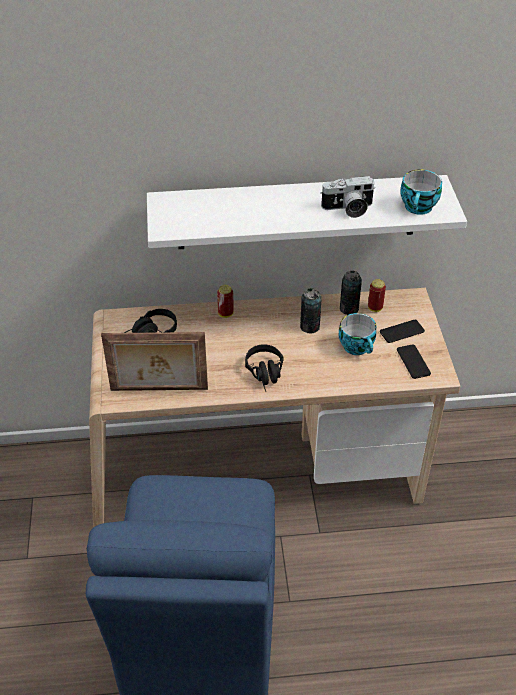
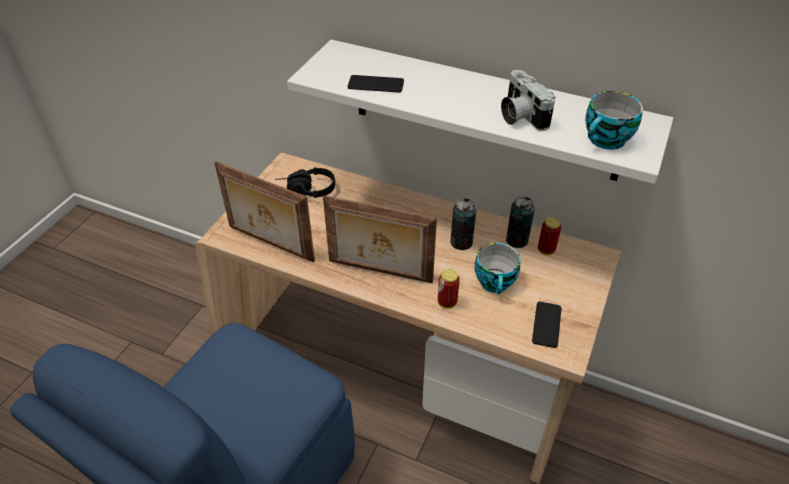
camera: 30 degrees right, 0 degrees up
(225, 314) = (389, 198): can -> can (447, 303)
(266, 375) = (379, 272): black headphones -> picture frame
(348, 209) = (520, 116): camera -> camera turned 45 degrees clockwise
(402, 331) = (557, 287): phone -> phone (375, 84)

